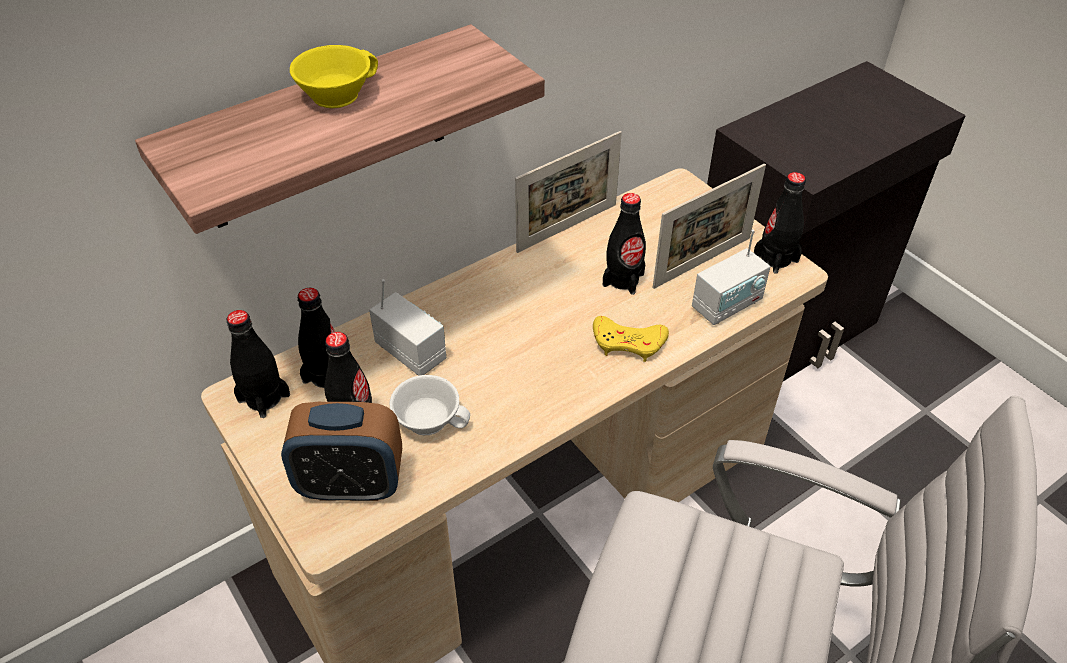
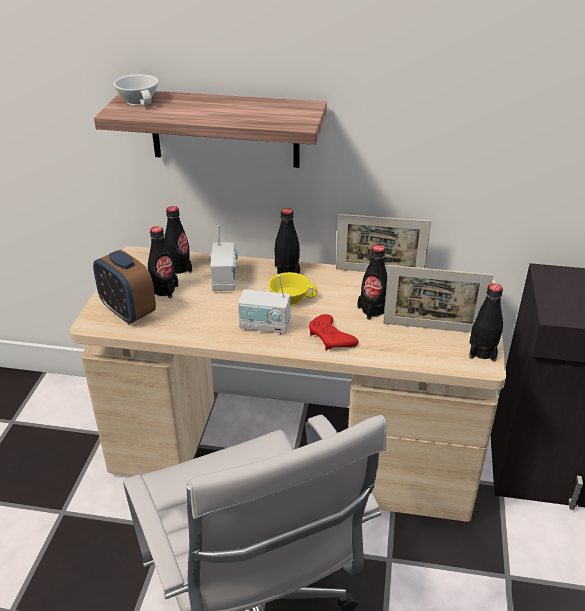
camera: 45 degrees right, 10 degrees down
(264, 398) = (144, 261): black bottle -> black bottle (287, 270)
(335, 93) = (218, 102): yellow cup -> yellow cup (290, 297)
(430, 418) = (193, 309): white cup -> white cup (140, 100)
(628, 342) = (331, 337): yellow game controller -> red game controller
(727, 305) = (413, 355): radio -> radio (265, 326)

